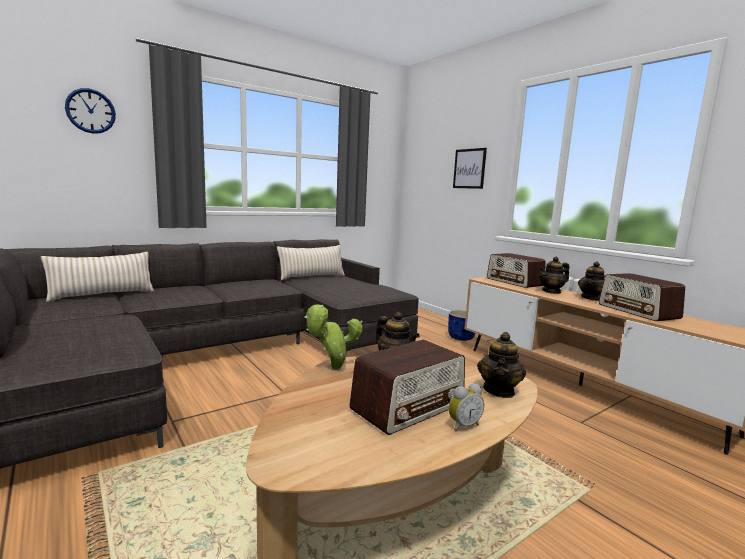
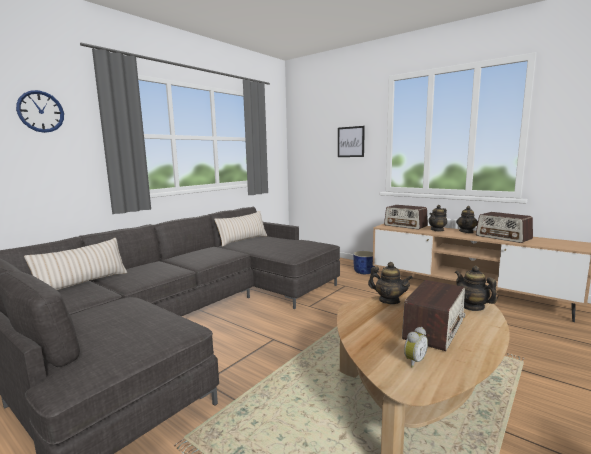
camera: 15 degrees left, 0 degrees up
(332, 369) = (353, 312): potted plant -> none
(463, 425) = (479, 334): alarm clock -> alarm clock (413, 361)
(499, 391) = (472, 307): teapot -> teapot turned 150 degrees clockwise

